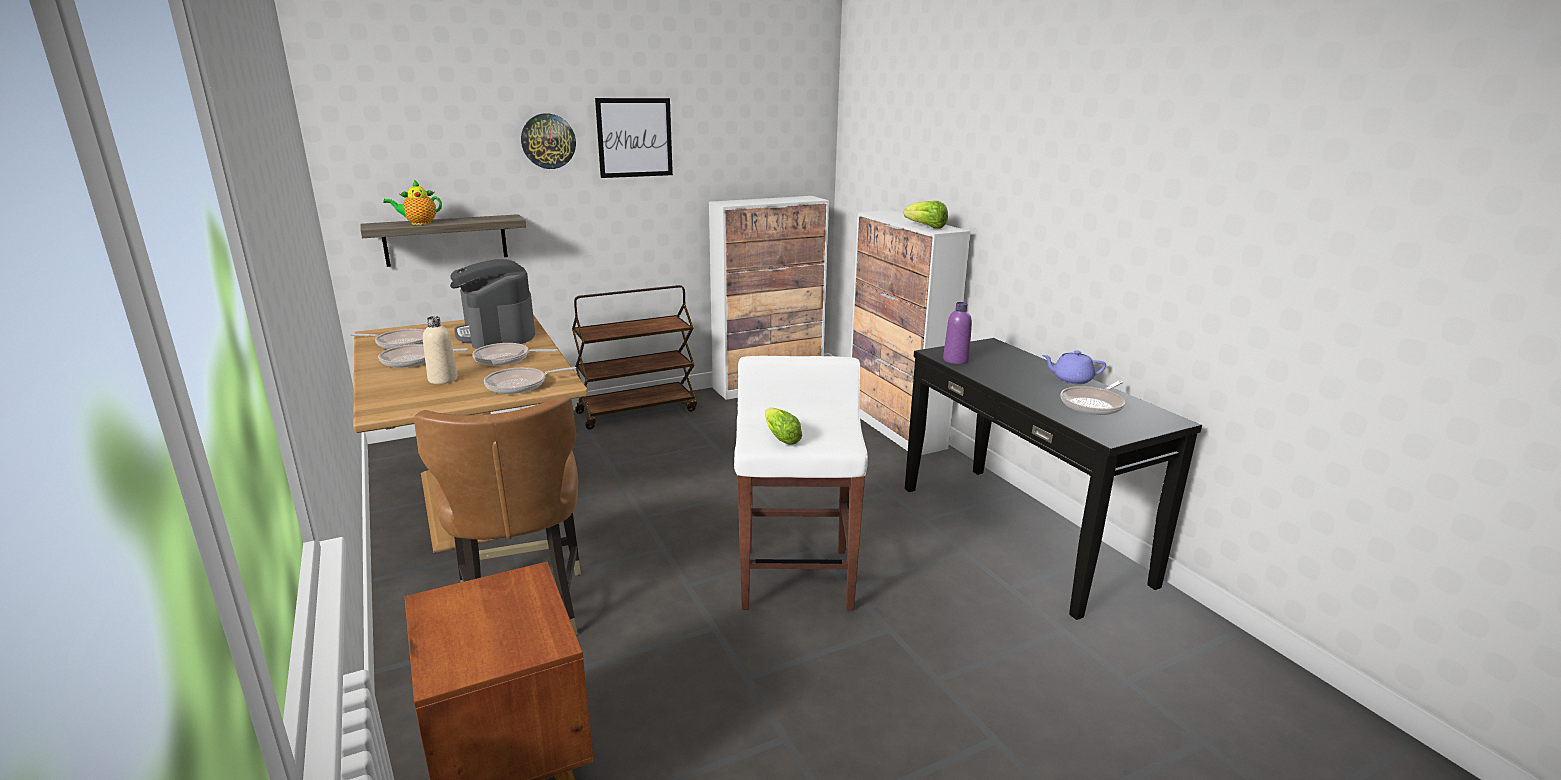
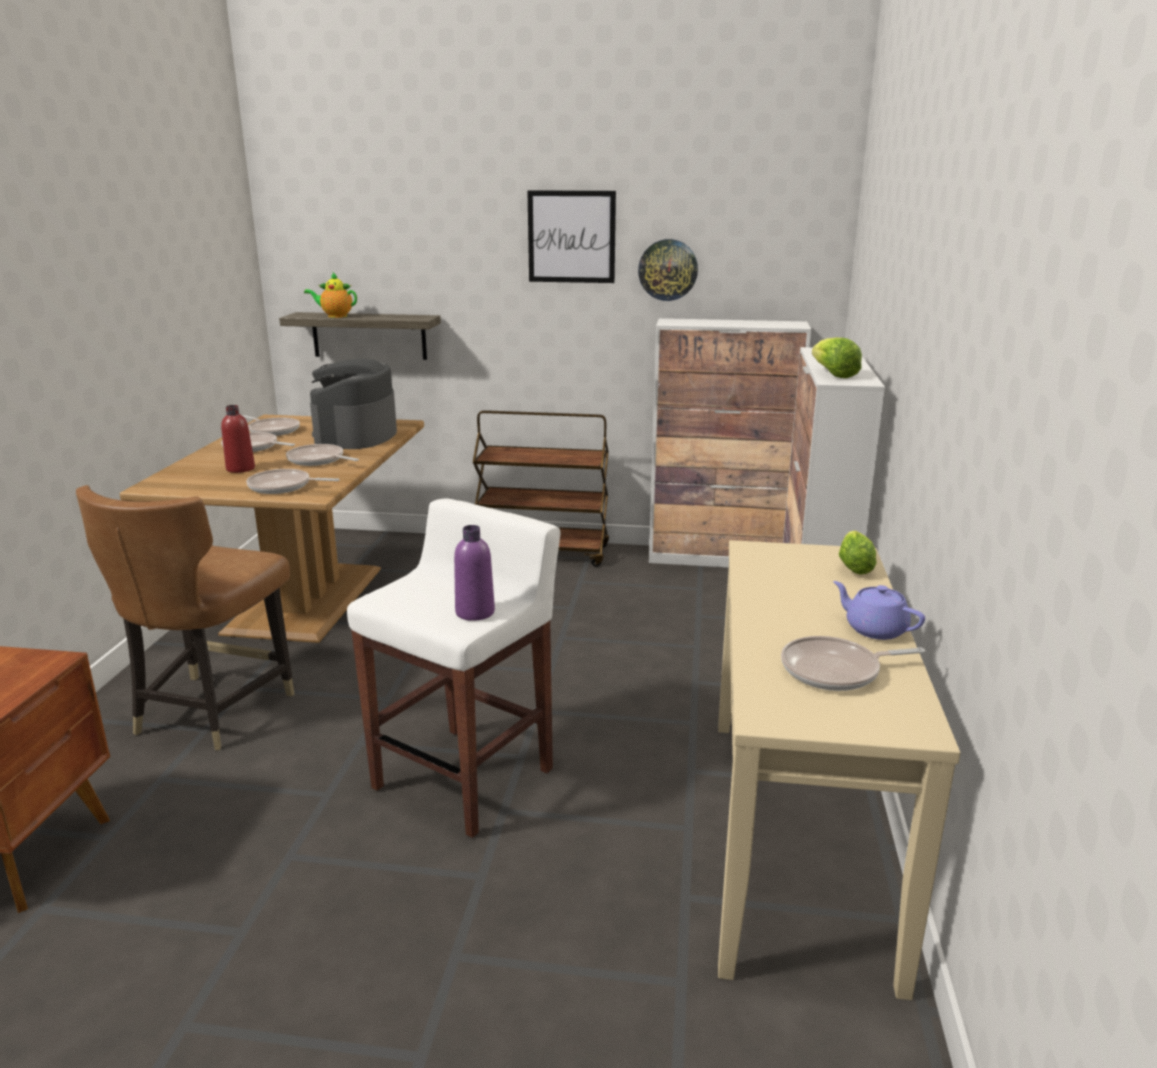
camera: 35 degrees right, 0 degrees up
(443, 379) = (240, 469): beige bottle -> red bottle
(548, 141) = (474, 237): wall clock -> wall clock (668, 270)
(780, 437) = (413, 598): lettuce -> lettuce (855, 565)
(955, 360) = (758, 564): purple bottle -> purple bottle (475, 612)
(1020, 533) = (798, 836): black console table -> beige console table

